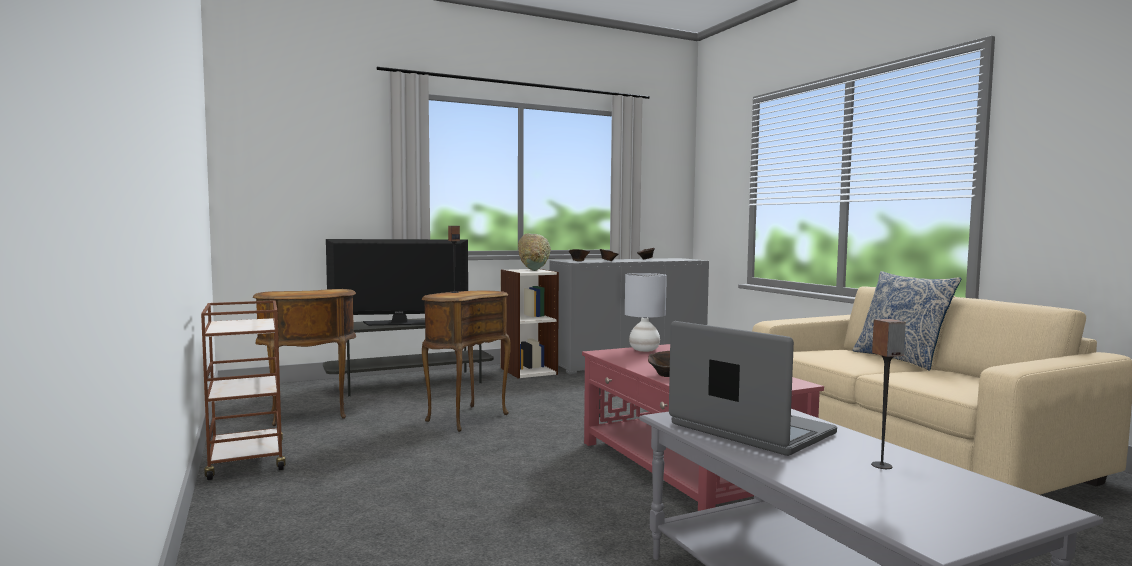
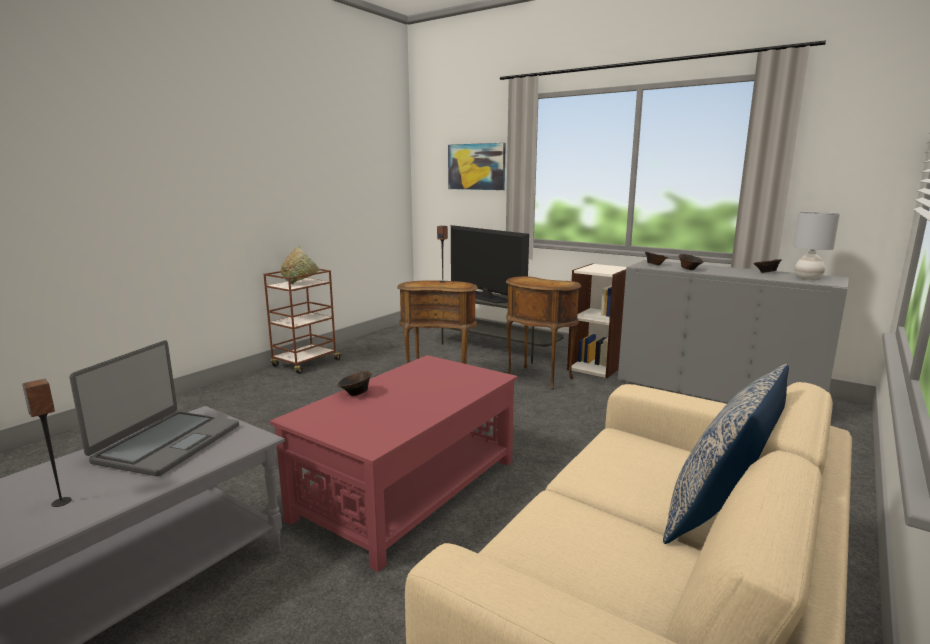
camera: 60 degrees right, 10 degrees up
(309, 416) = (391, 349): brown side table -> brown side table (537, 379)
(332, 167) = (476, 166): none -> picture
(533, 270) = (609, 268): green bowl -> green bowl (302, 283)
(644, 350) = (460, 370): grey table lamp -> grey table lamp (807, 278)

